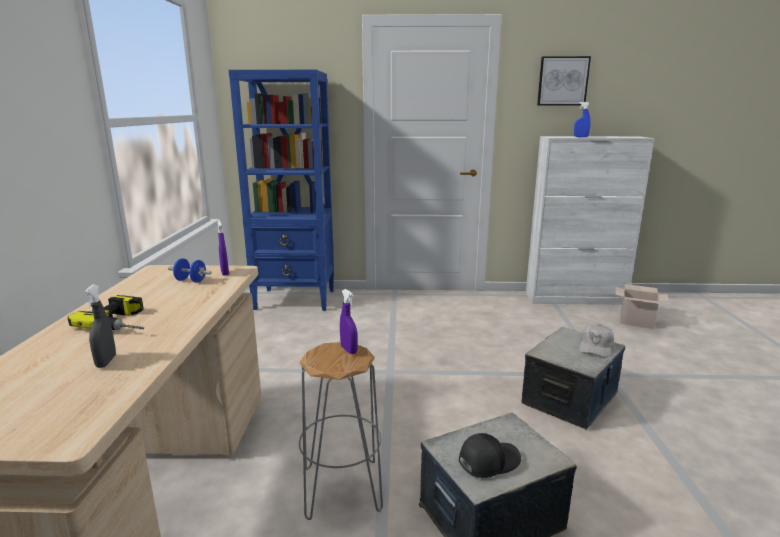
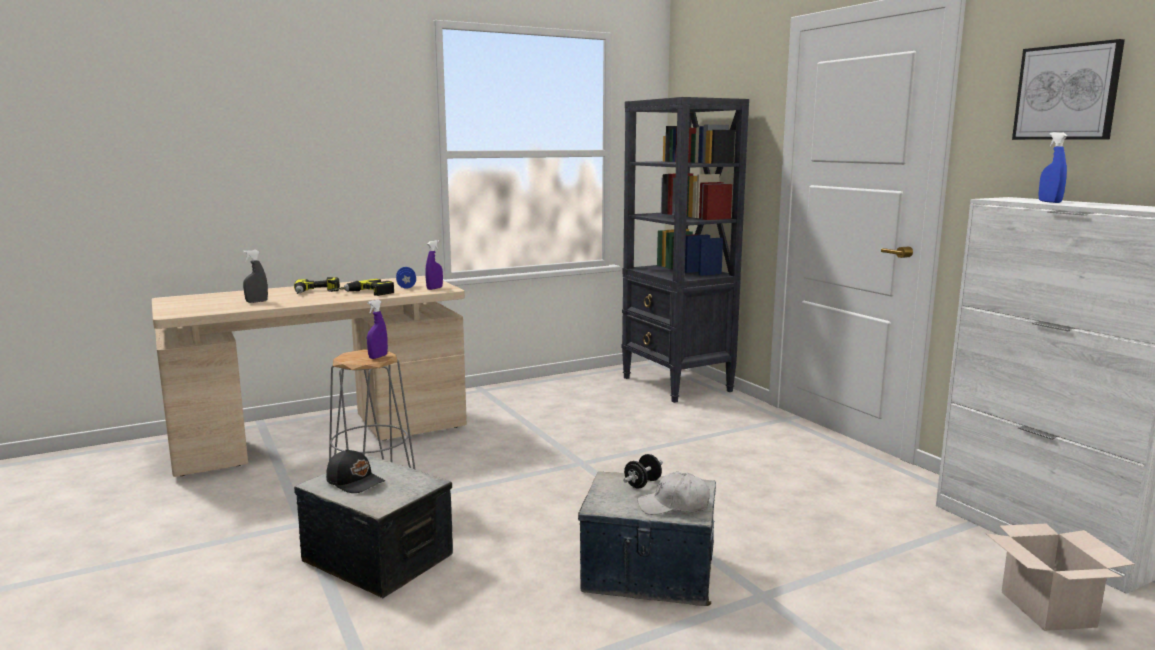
camera: 60 degrees right, 5 degrees down
(186, 301) = (363, 294): none -> power drill
(296, 300) = (677, 385): blue bookcase -> black bookcase
(557, 346) = (642, 484): none -> black dumbbell

